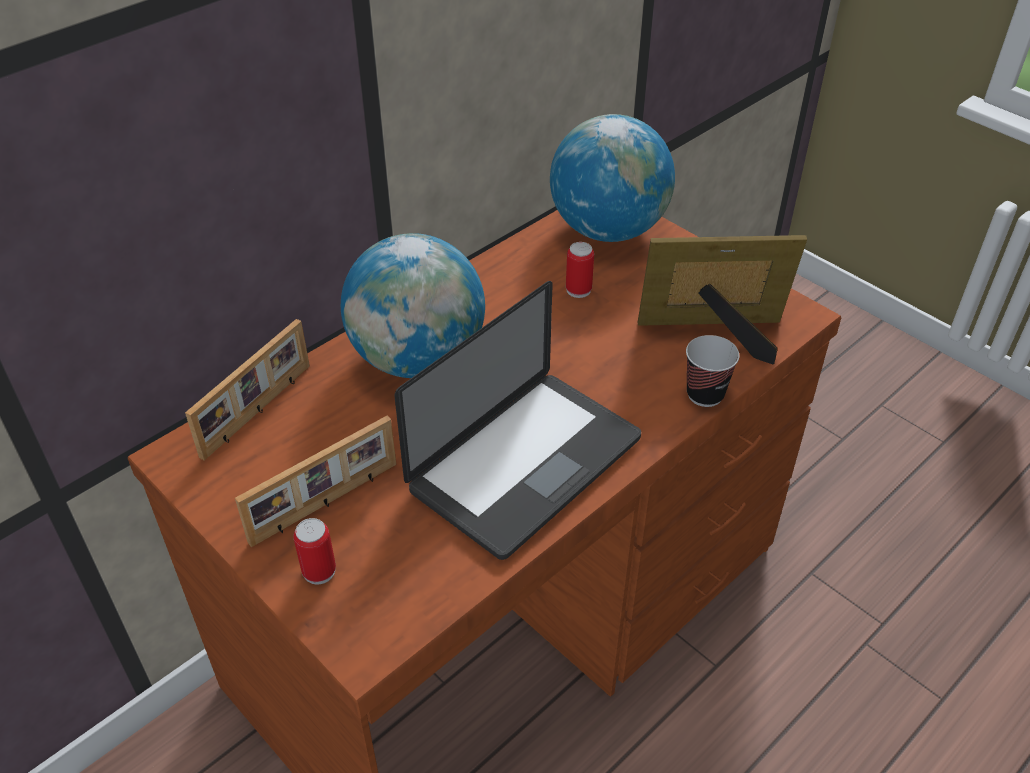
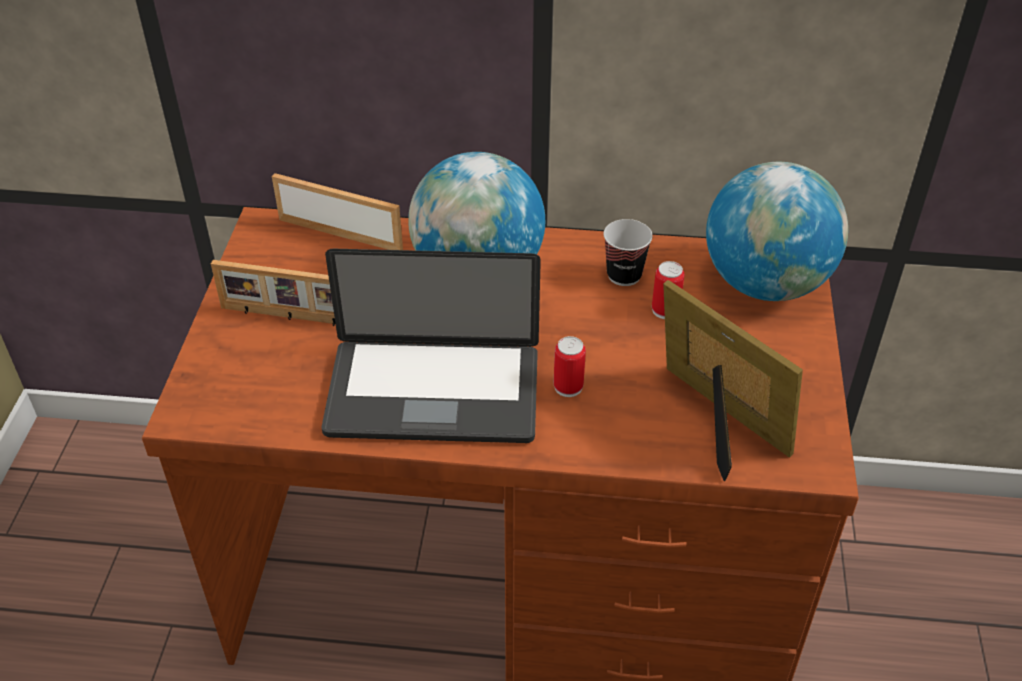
camera: 50 degrees right, 0 degrees up
(258, 411) = (341, 233): picture frame -> picture frame turned 150 degrees counterclockwise
(319, 571) = (230, 351): can -> can (568, 386)
(705, 394) = (632, 456): cup -> cup (624, 275)

